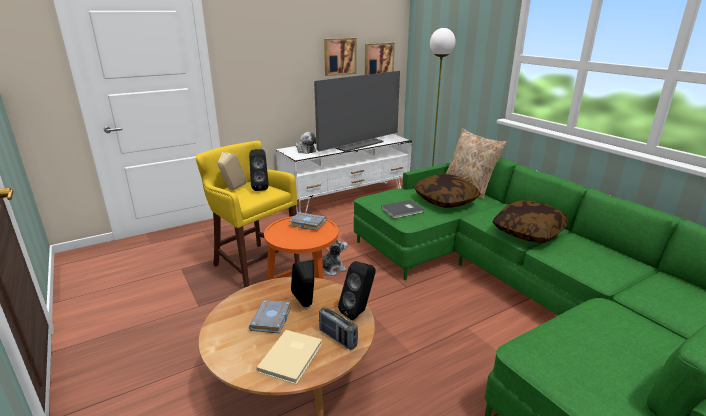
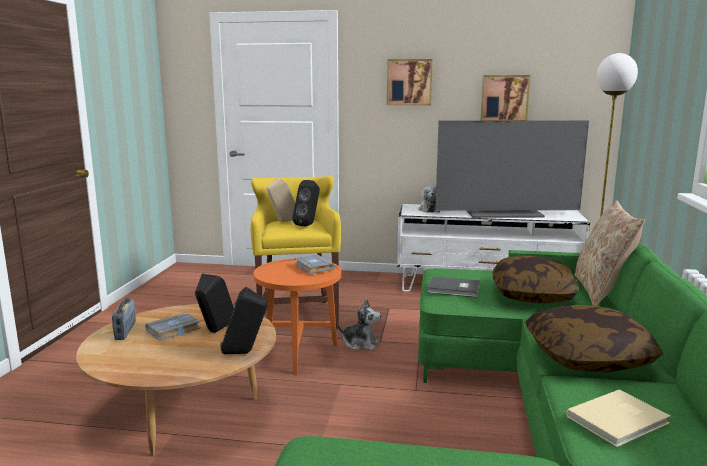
camera: 40 degrees right, 10 degrees down
(292, 357) = (137, 358): beige book -> beige book (620, 420)
(337, 338) = (191, 362): radio -> radio (125, 331)
(378, 60) = (568, 107): picture -> picture (409, 82)

